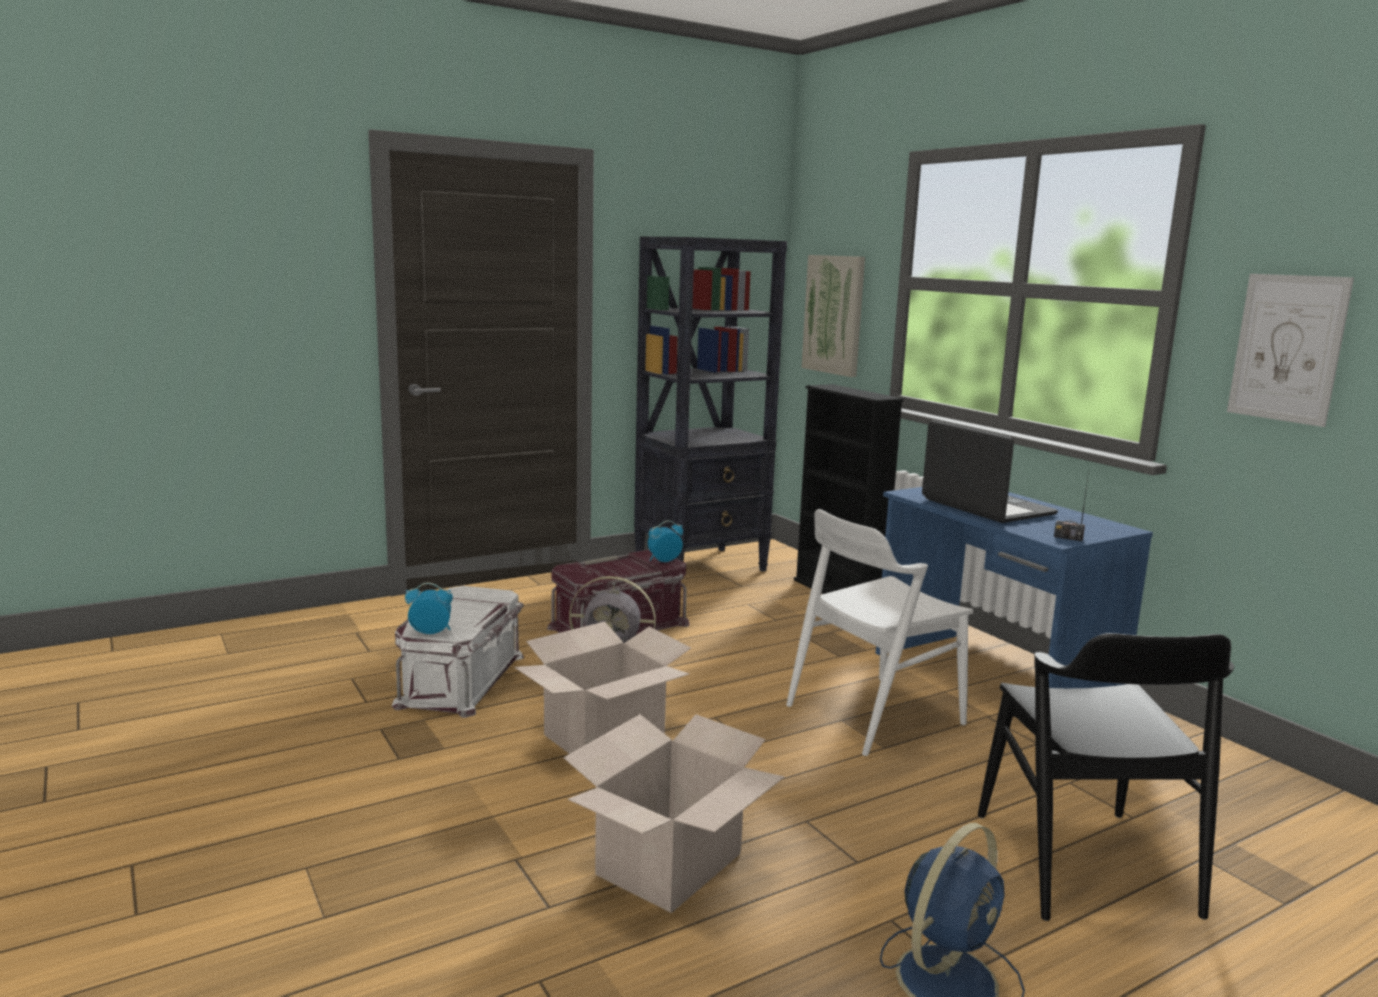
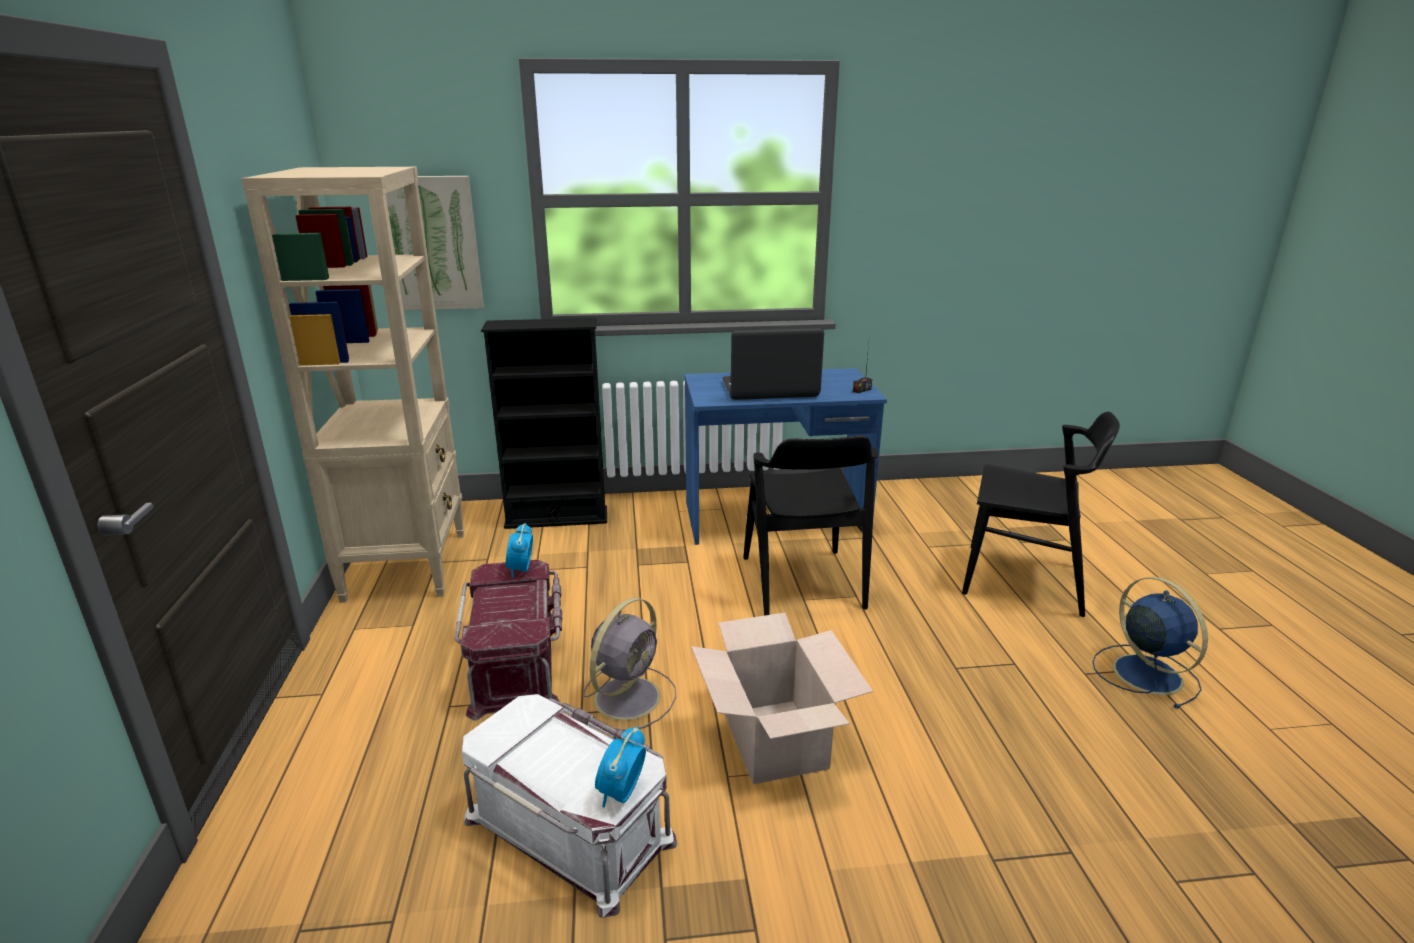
camera: 65 degrees left, 10 degrees up
(668, 863) = (1009, 759): cardboard box -> none
(702, 566) = (407, 565): black bookcase -> beige bookcase
(873, 714) = (802, 583): white chair -> black chair
(1287, 348) = (911, 225): picture -> none

